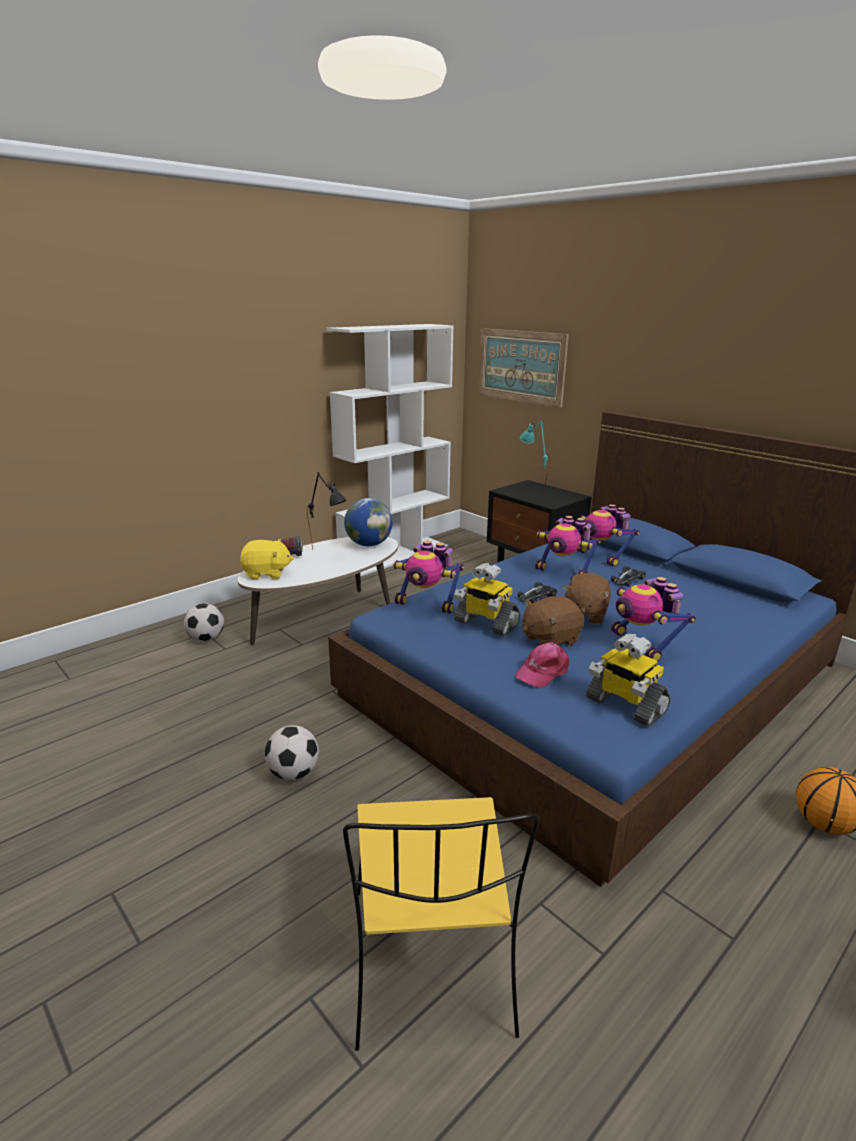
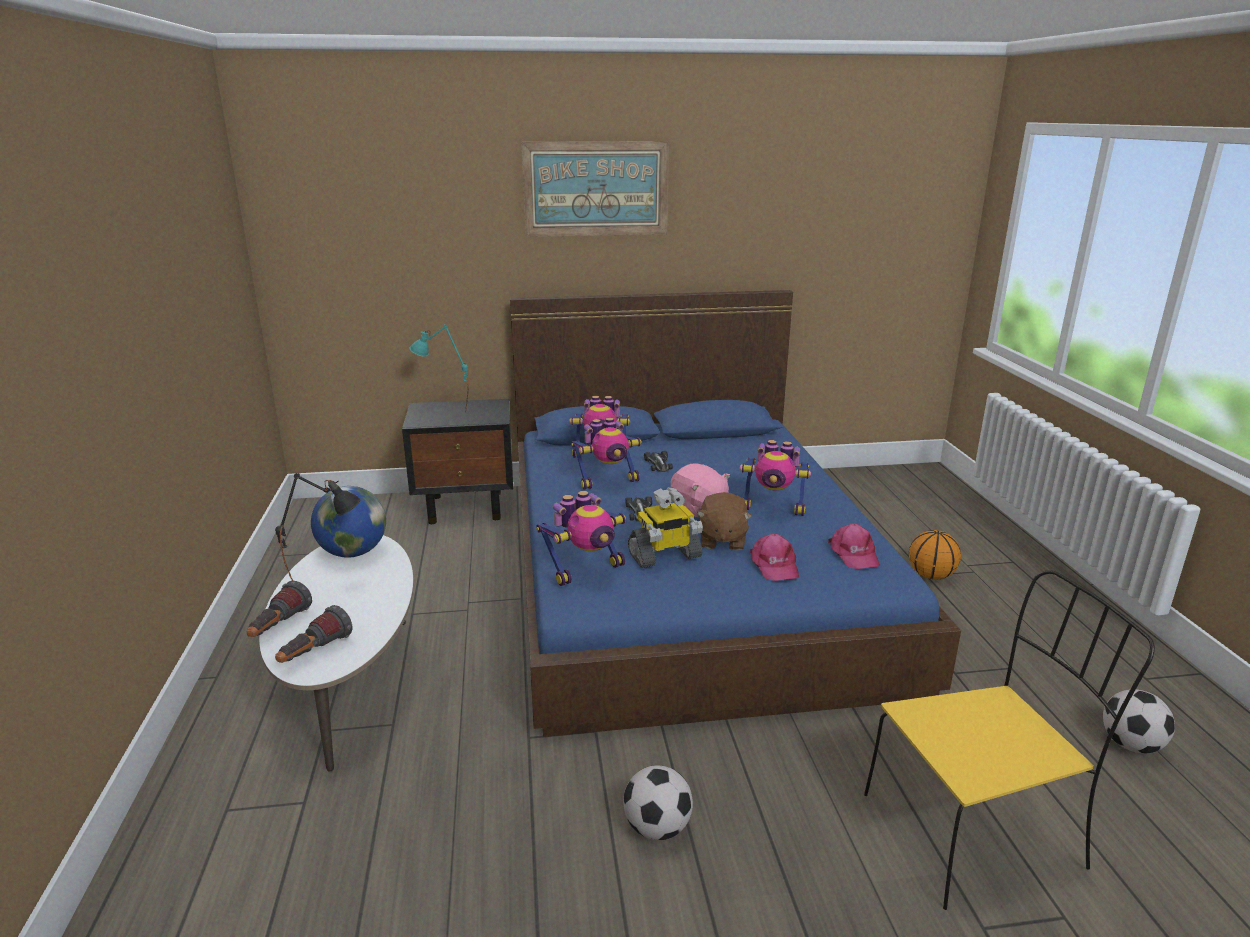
camera: 55 degrees left, 0 degrees up
(206, 639) = (247, 814): football -> football (1130, 745)
(266, 573) = (314, 653): yellow plush toy -> flashlight
(395, 556) = (285, 568): white bookcase -> none
(431, 964) = (975, 829): yellow chair -> yellow chair turned 45 degrees counterclockwise
(520, 366) = (362, 262): picture -> picture (596, 189)
(584, 615) = (698, 507): brown plush toy -> pink plush toy
(624, 705) = (853, 554): toy robot -> pink cap

